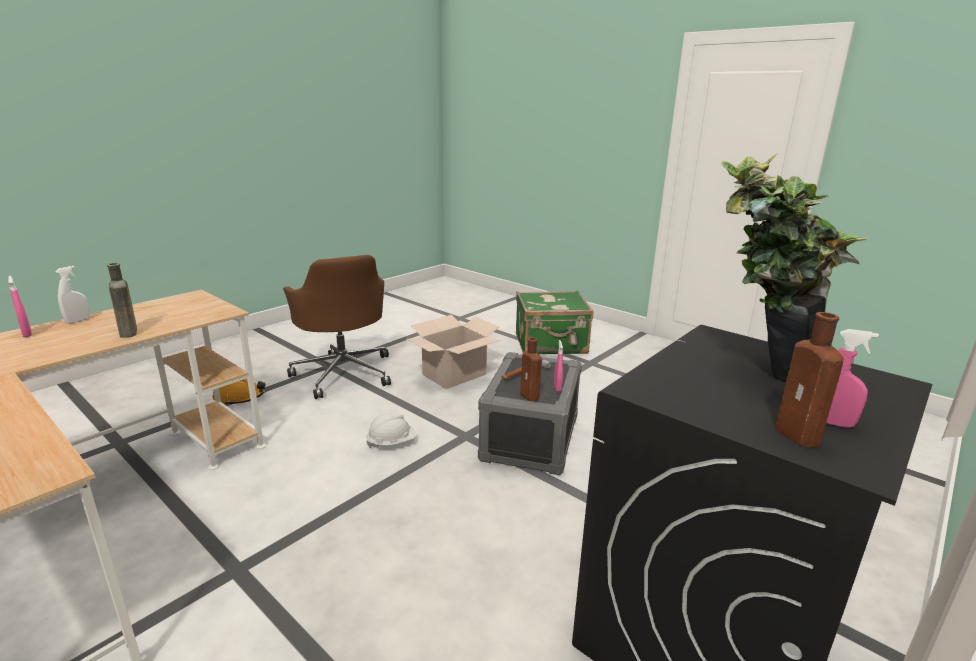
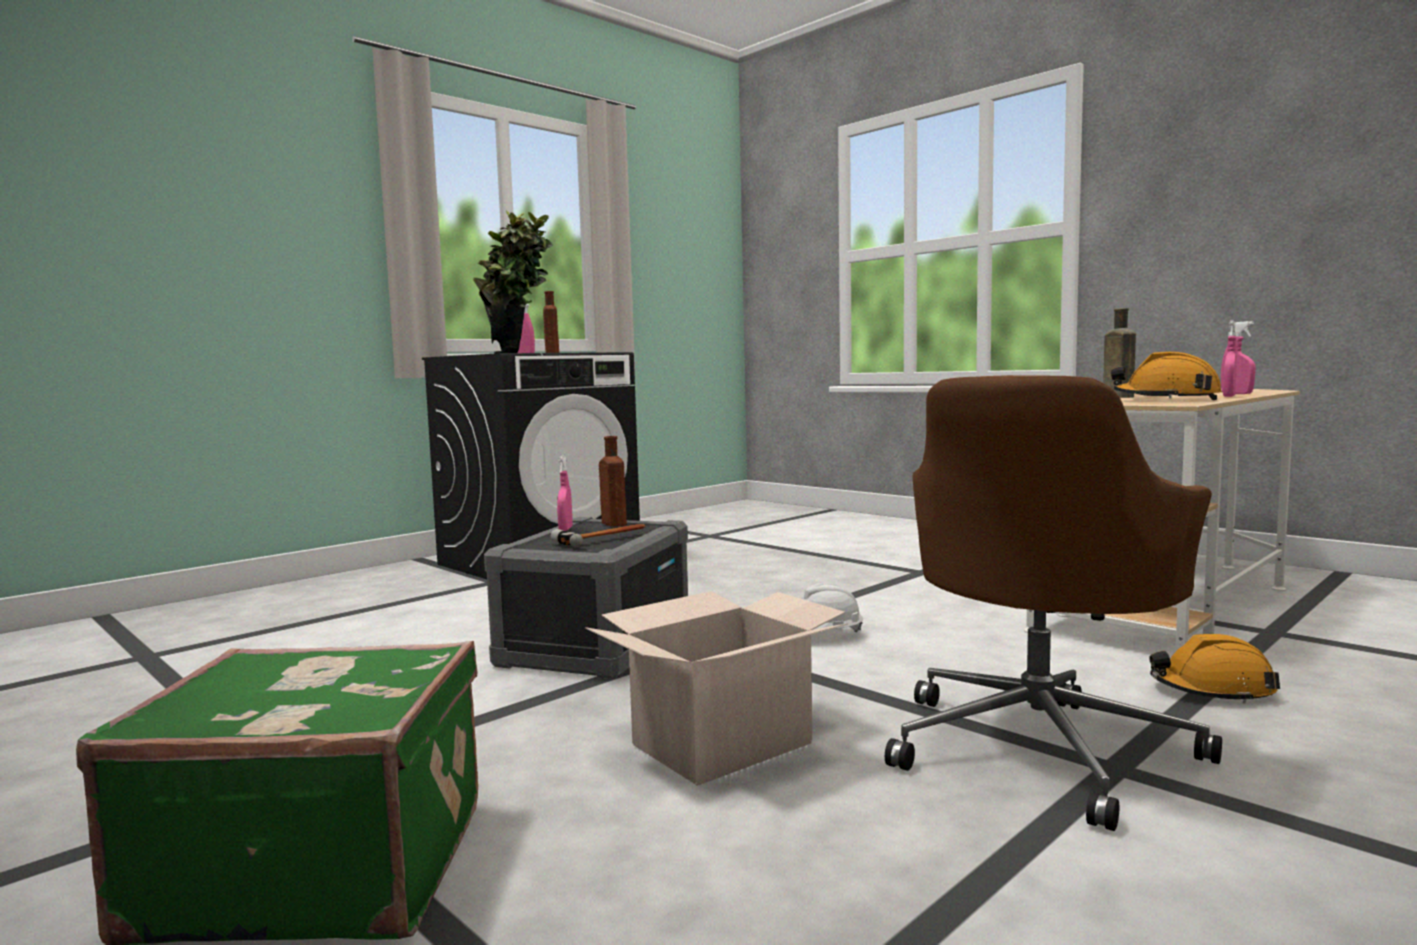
camera: 175 degrees left, 15 degrees down
(78, 321) = (1229, 396): white spray bottle -> pink spray bottle
(151, 312) = (1166, 399): none -> orange hard hat
(344, 373) = (1041, 746): brown office chair -> brown office chair turned 120 degrees counterclockwise

